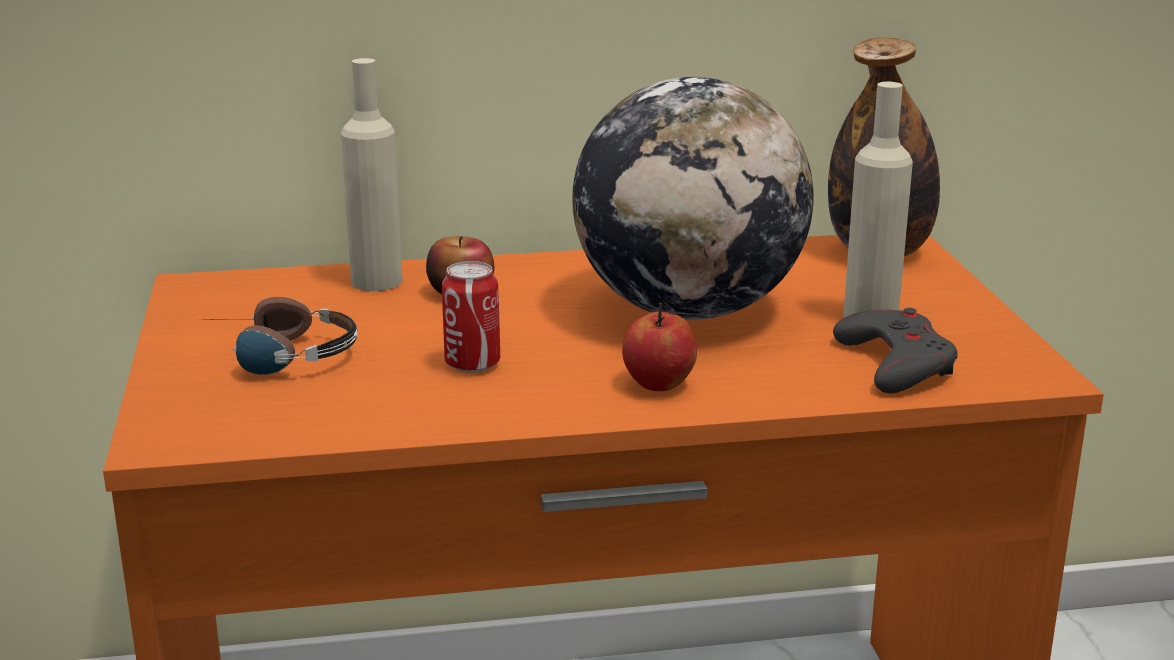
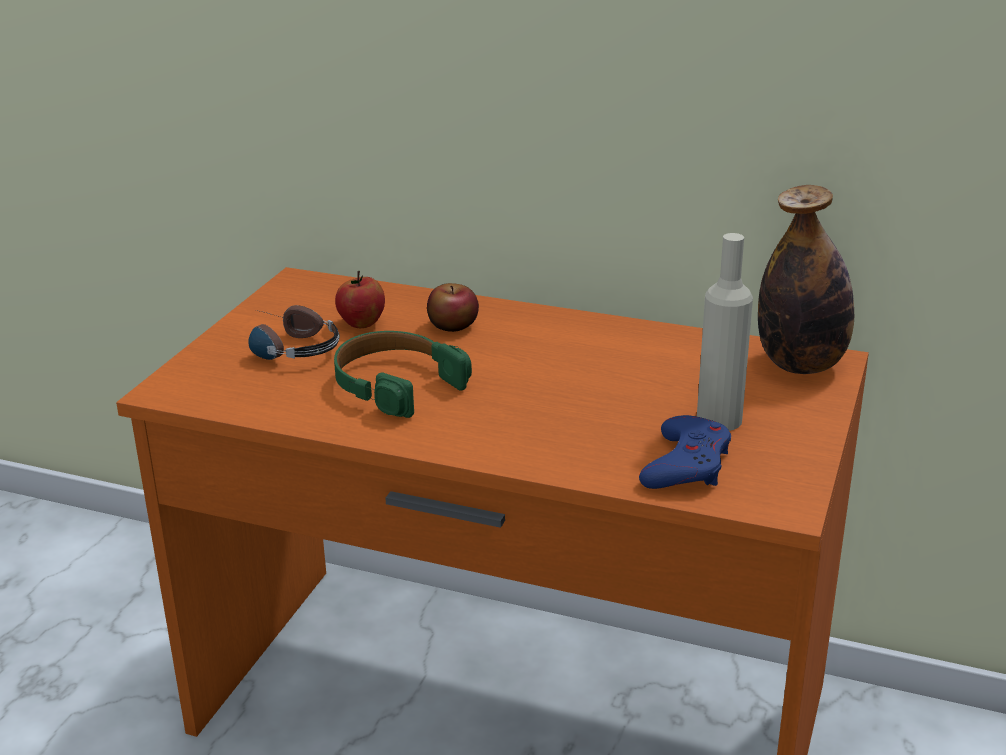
camera: 30 degrees right, 5 degrees up
(376, 281) = (409, 304): beige bottle -> none
(472, 364) = (396, 384): can -> green headphones
(658, 384) = (496, 434): apple -> apple (361, 323)
(689, 310) = (590, 379): globe -> none
(895, 363) = (686, 464): grey game controller -> blue game controller

